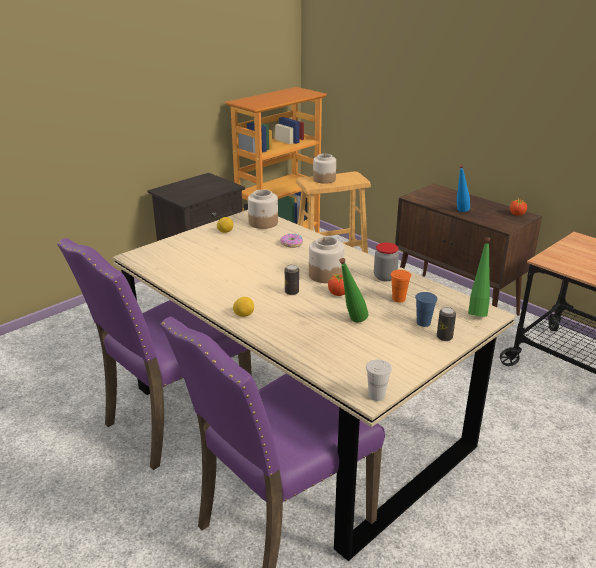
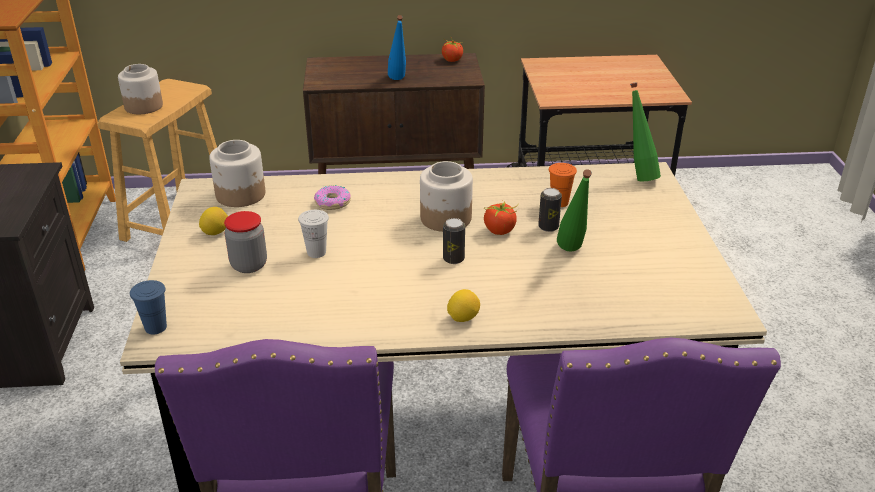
camera: 50 degrees left, 5 degrees up
(376, 395) = (731, 308): white cup -> white cup (316, 252)
(385, 277) = (502, 186): jar -> jar (249, 265)
(423, 323) = (624, 213): blue cup -> blue cup (155, 327)
(444, 337) = (664, 216): can -> can (548, 227)

